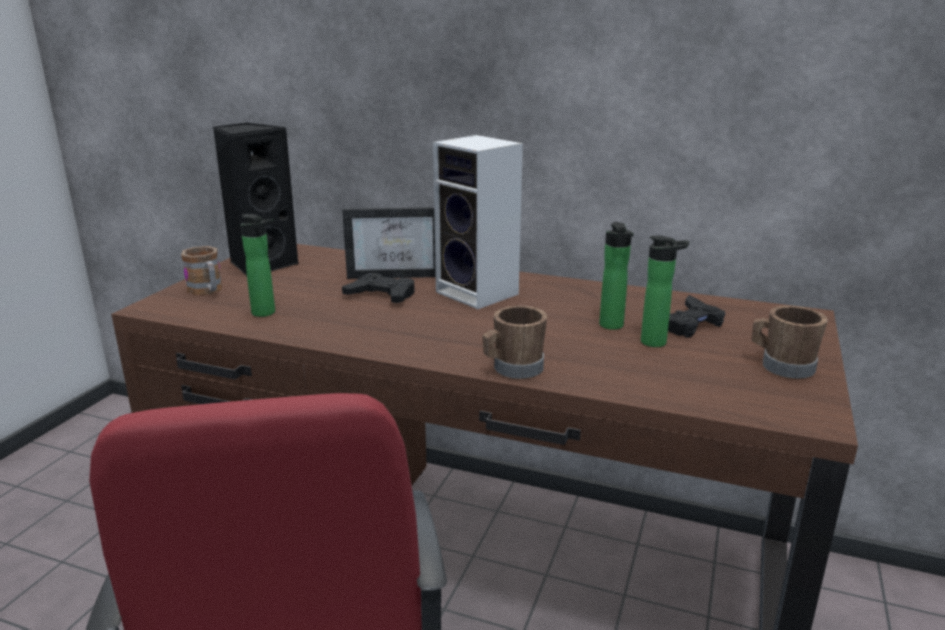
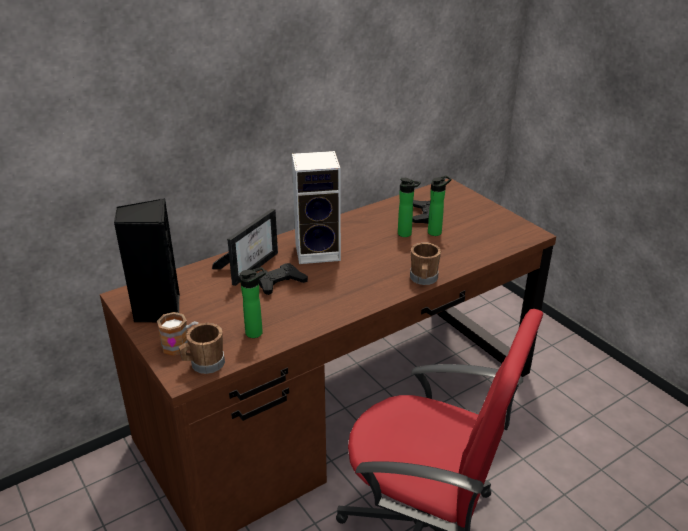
camera: 55 degrees left, 10 degrees up
(781, 366) = (487, 217): brown mug -> brown mug (204, 364)

